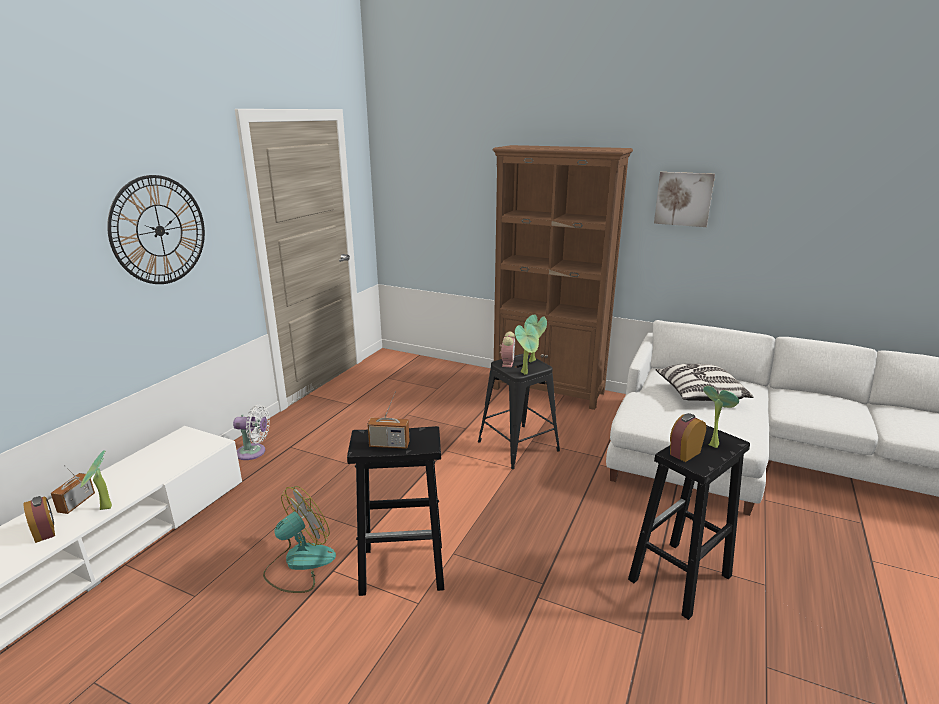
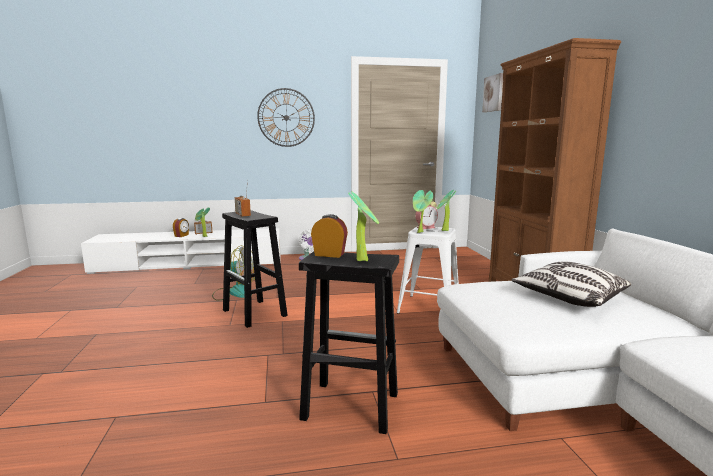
camera: 55 degrees right, 10 degrees down
(518, 446) = (429, 308): black stool -> white stool
(683, 199) = (670, 86): picture -> picture (493, 93)

